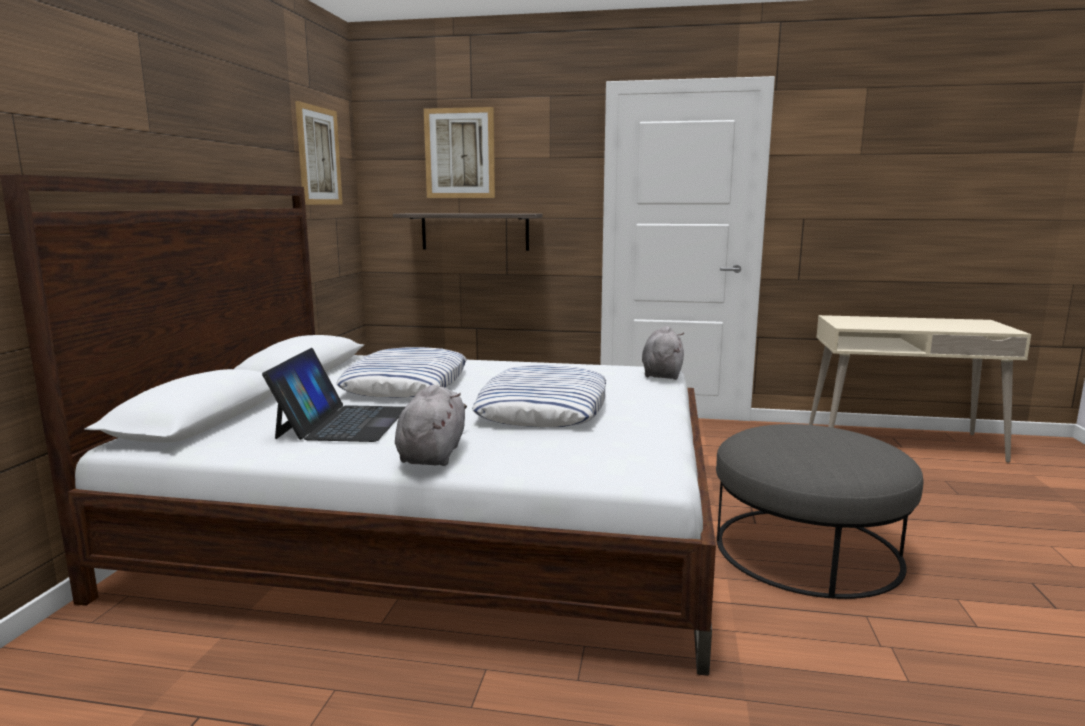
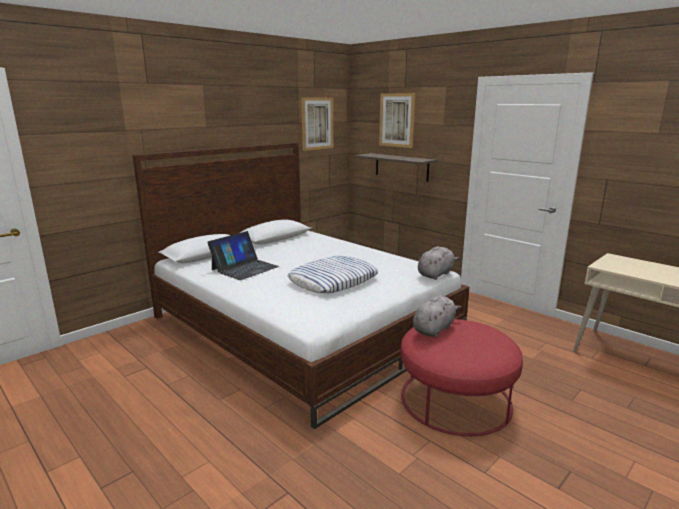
camera: 35 degrees right, 5 degrees up
(406, 383) = (302, 253): pillow -> none
(432, 454) = (250, 291): grey plush toy -> grey plush toy (434, 329)
(806, 549) = (455, 399): grey ottoman -> red ottoman

